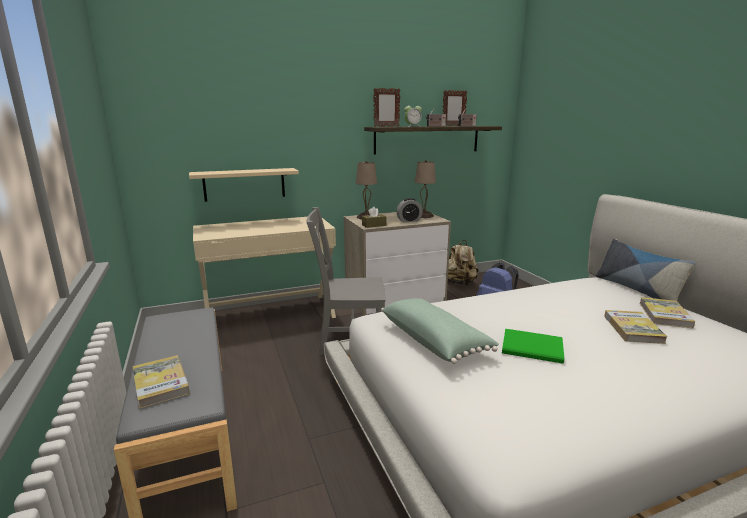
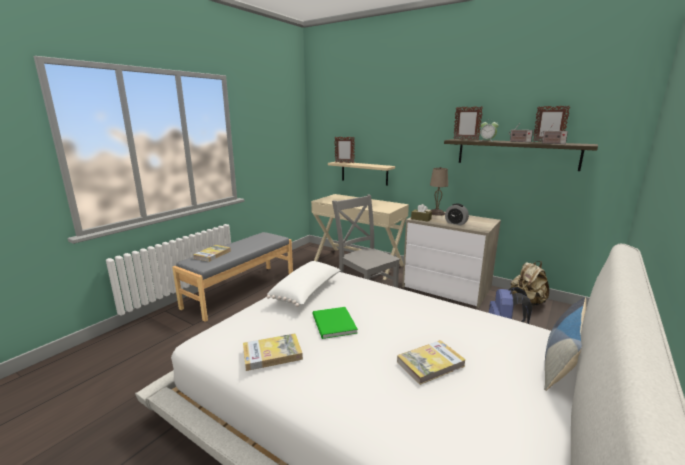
camera: 55 degrees right, 0 degrees up
(214, 172) = (344, 162): none -> picture frame
(424, 215) = (482, 223): beige table lamp -> none
(434, 341) = (307, 292): green pillow -> white pillow
(664, 315) = (500, 381): book -> book (272, 354)

